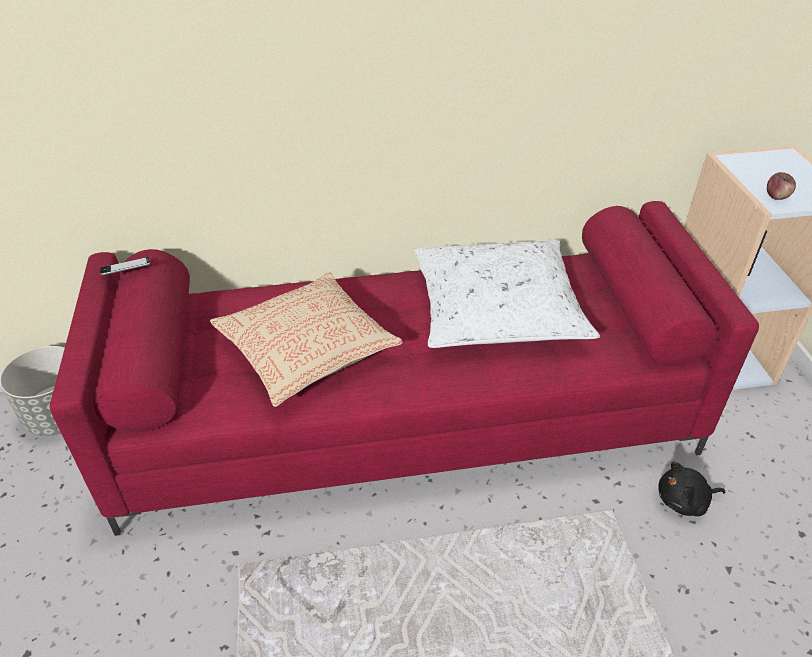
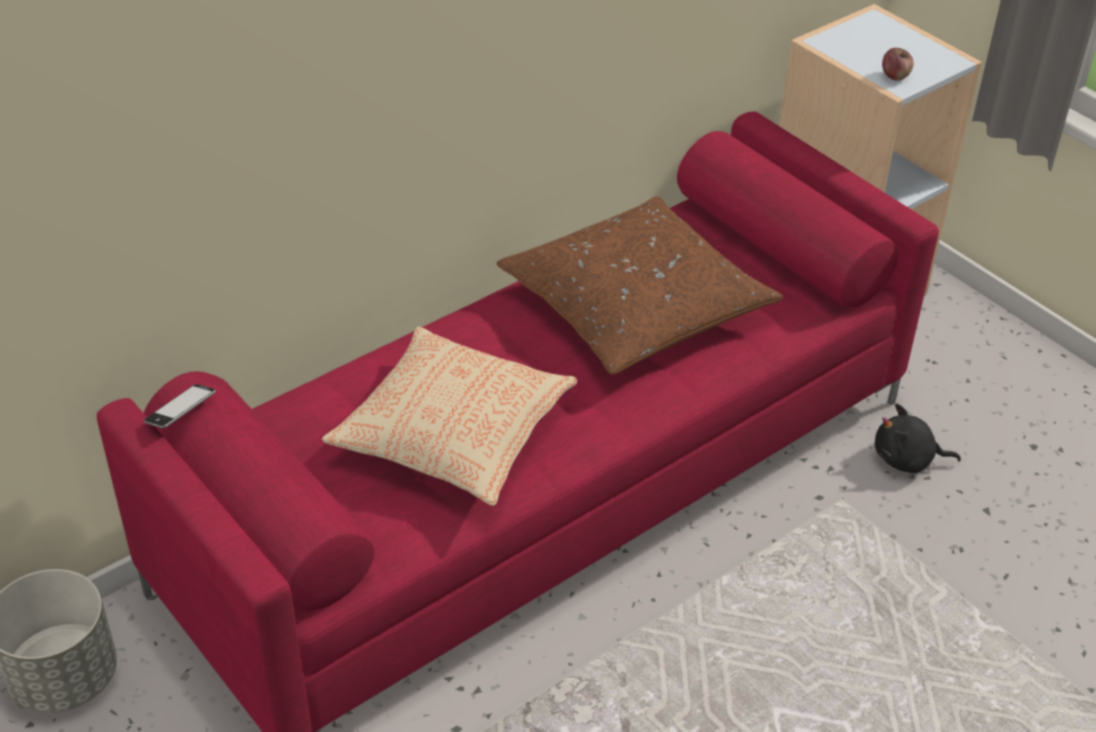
camera: 30 degrees left, 0 degrees up
(497, 309) = (635, 305): white pillow -> brown pillow
(684, 501) = (907, 460): black plush toy -> black plush toy turned 45 degrees clockwise

